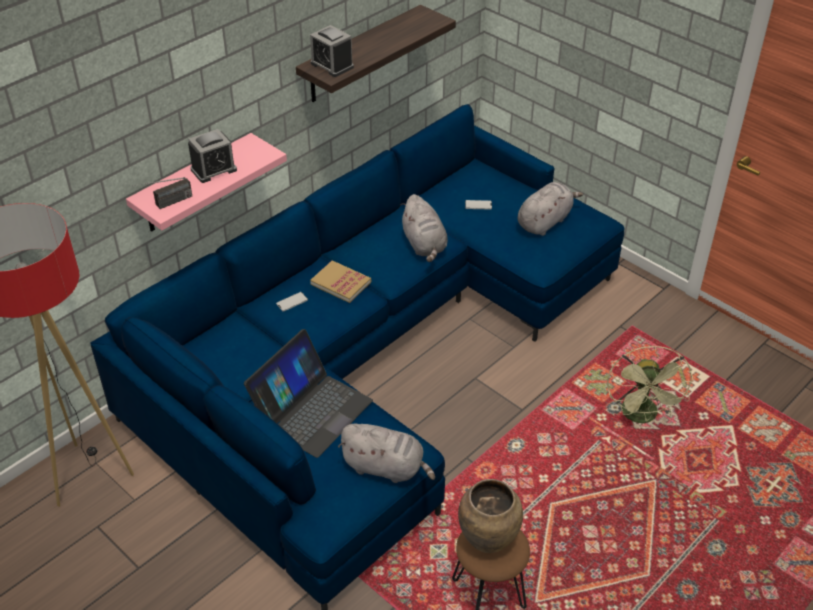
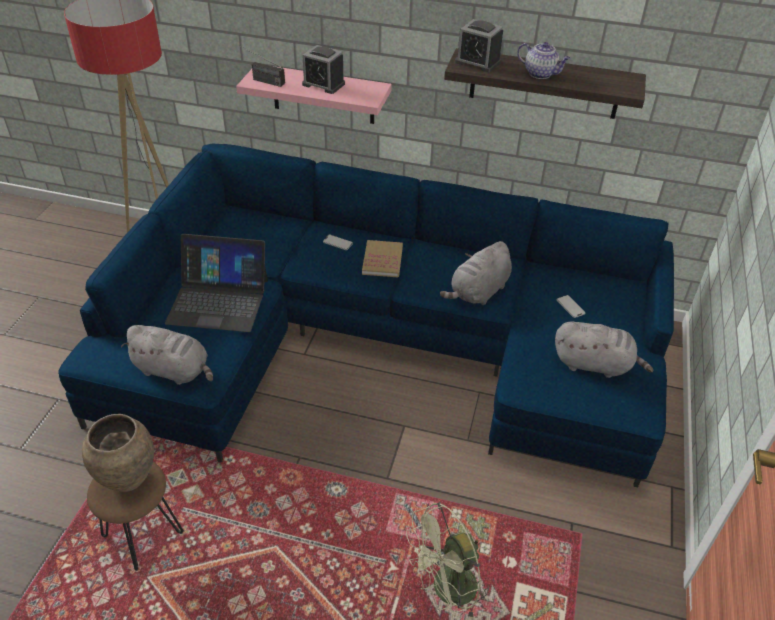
camera: 60 degrees right, 0 degrees up
(332, 65) = (477, 62): alarm clock -> alarm clock turned 75 degrees counterclockwise
(379, 45) = (541, 74): none -> teapot
(386, 467) = (174, 370): grey plush toy -> grey plush toy turned 60 degrees counterclockwise

